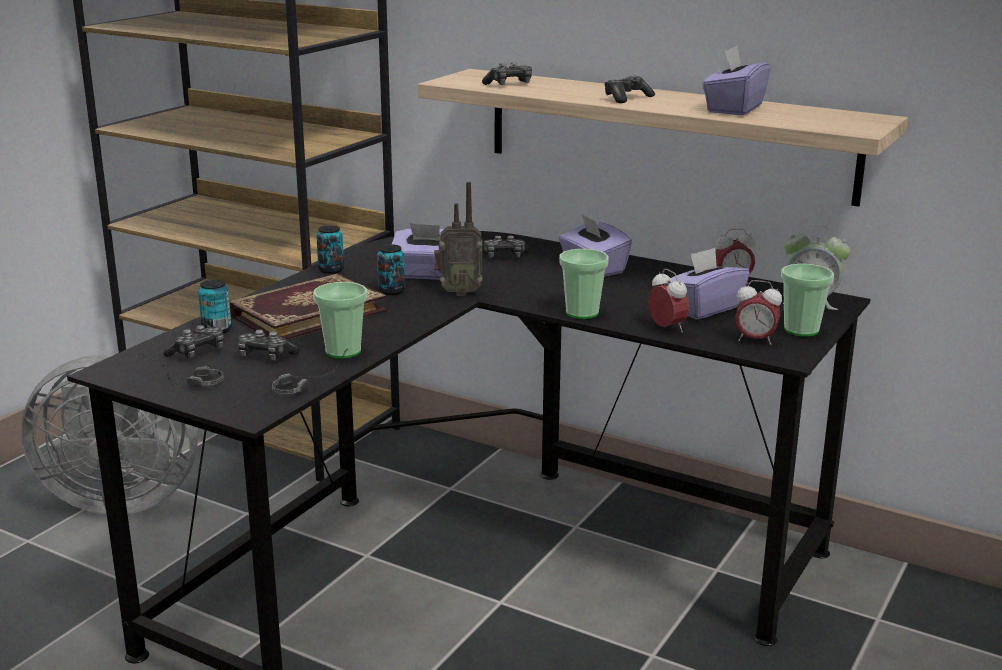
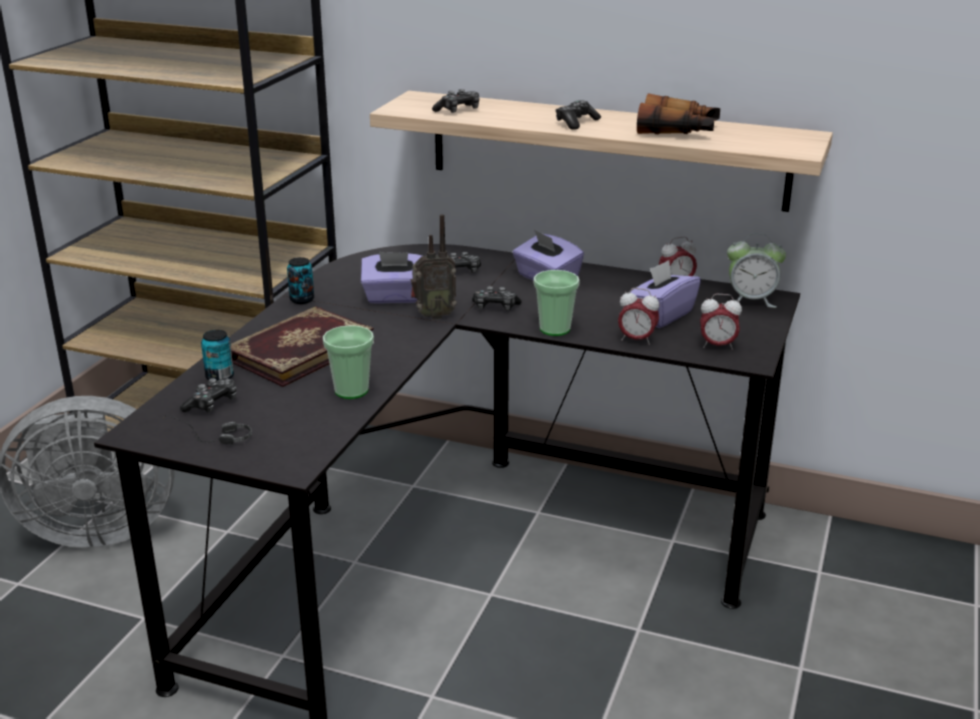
camera: 10 degrees left, 5 degrees up
(265, 356) = (280, 403): game controller -> game controller (495, 307)
(309, 381) = (333, 426): headphones -> none
(391, 291) = (369, 319): can -> none
(667, 328) = (636, 340): alarm clock -> alarm clock turned 150 degrees clockwise
(733, 109) = (678, 131): purple tissue box -> binoculars
(801, 330) = (753, 331): cup -> none

